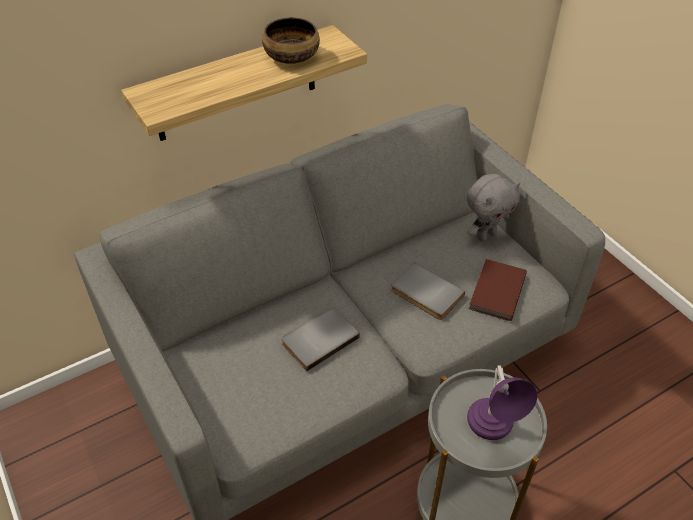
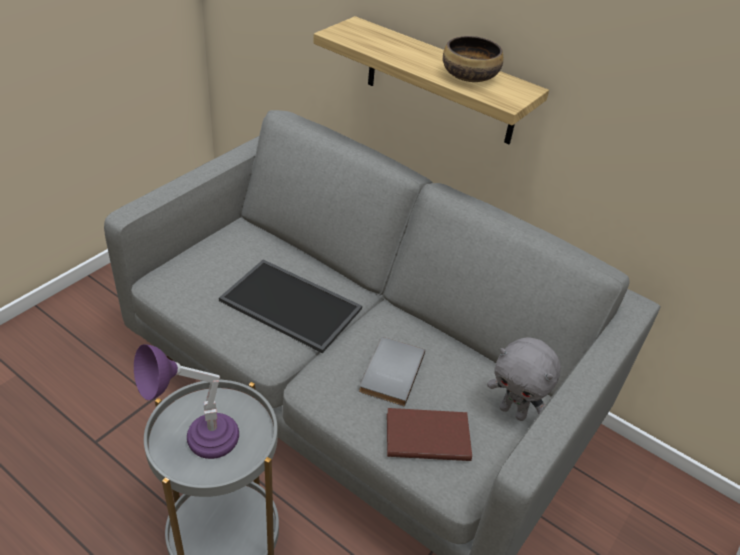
camera: 65 degrees right, 5 degrees down
(318, 339) = (293, 304): grey book -> tray

